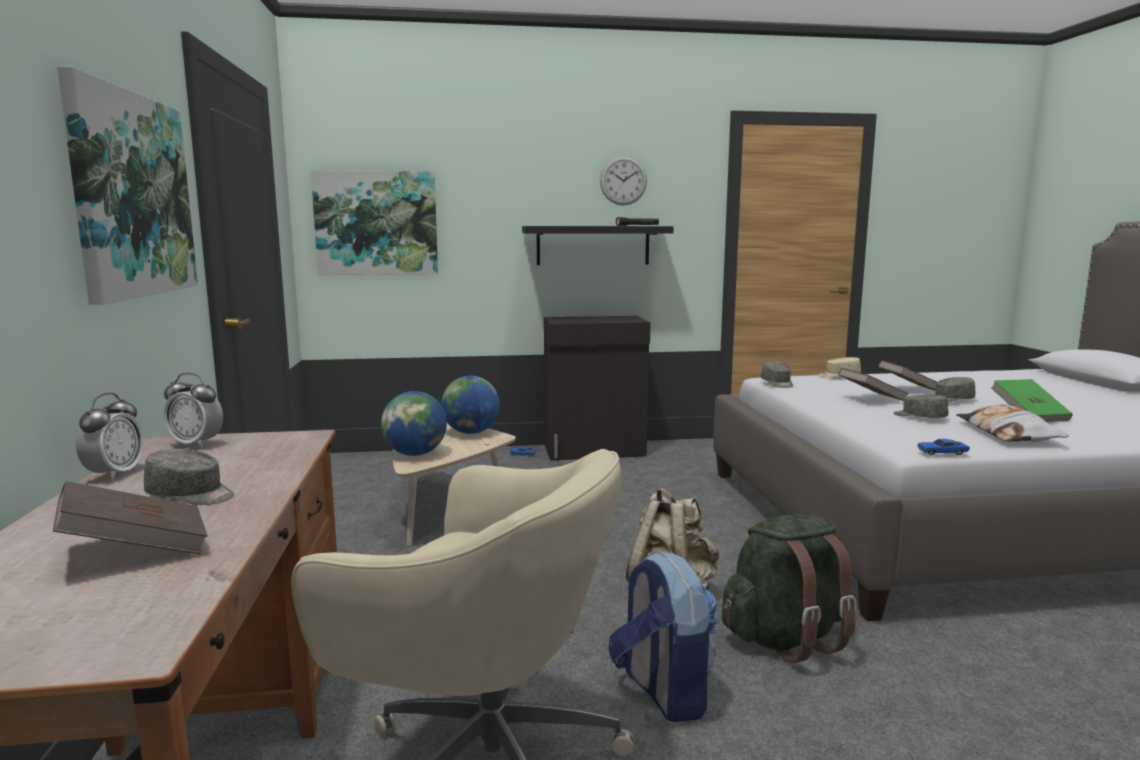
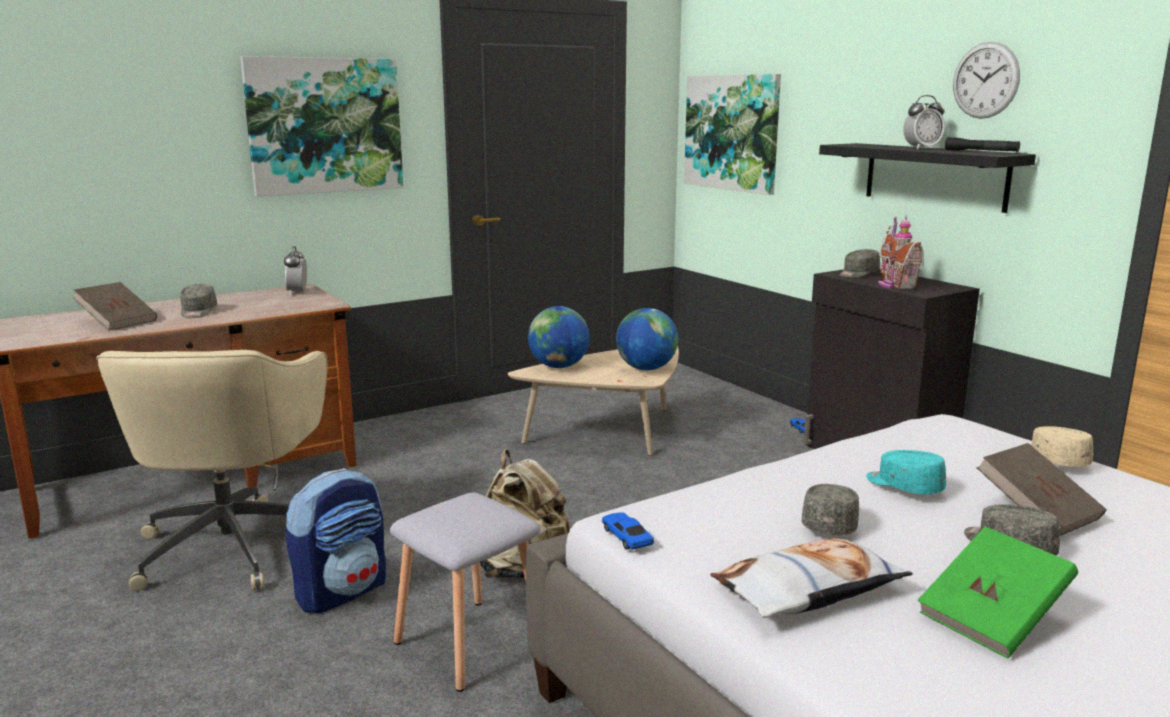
camera: 65 degrees right, 5 degrees up
(115, 474) = (232, 295): alarm clock -> alarm clock (921, 149)
(608, 320) = (894, 285): none -> toy house
(777, 383) = (912, 427): grey cap -> grey cap (858, 274)
(786, 638) = (467, 642): green backpack -> grey stool
(871, 398) = (903, 486): brown book -> turquoise cap

